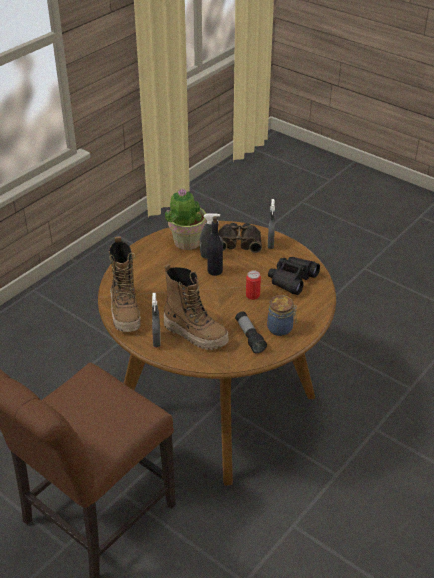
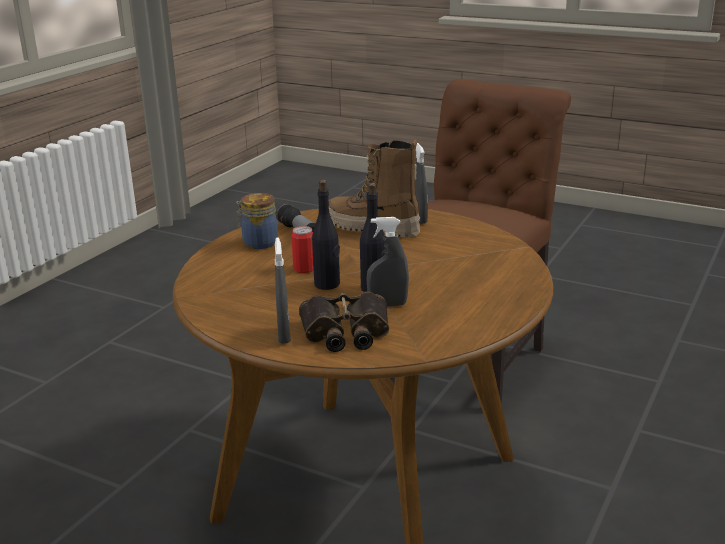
camera: 170 degrees right, 15 degrees down
(125, 312) = (478, 236): boot -> none
(187, 241) = (443, 322): potted plant -> none
(241, 278) = (327, 284): none -> black bottle
(292, 279) = (243, 292): black binoculars -> none

